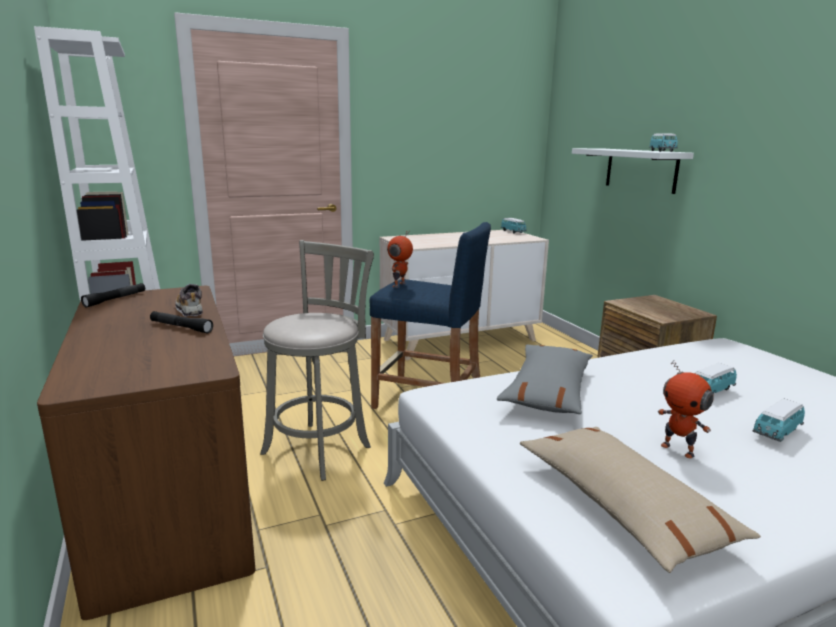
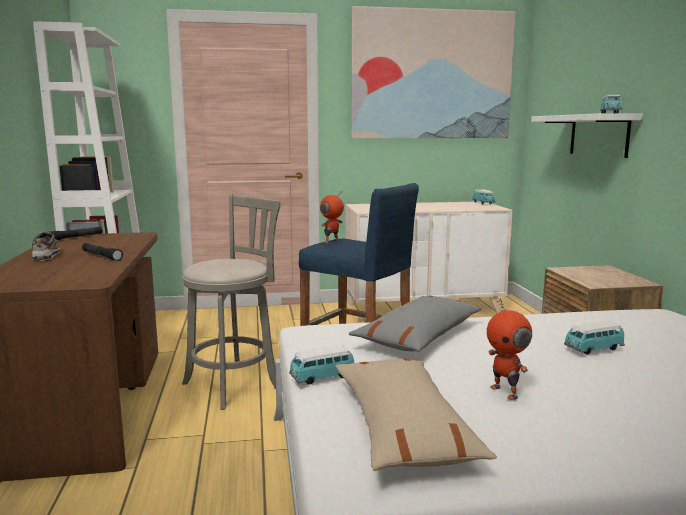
camera: 15 degrees right, 5 degrees down
(190, 310) = (122, 246): shoe -> shoe (46, 256)
(463, 100) = (431, 75): none -> picture
(777, 432) = (633, 389): toy car -> toy car (322, 378)

